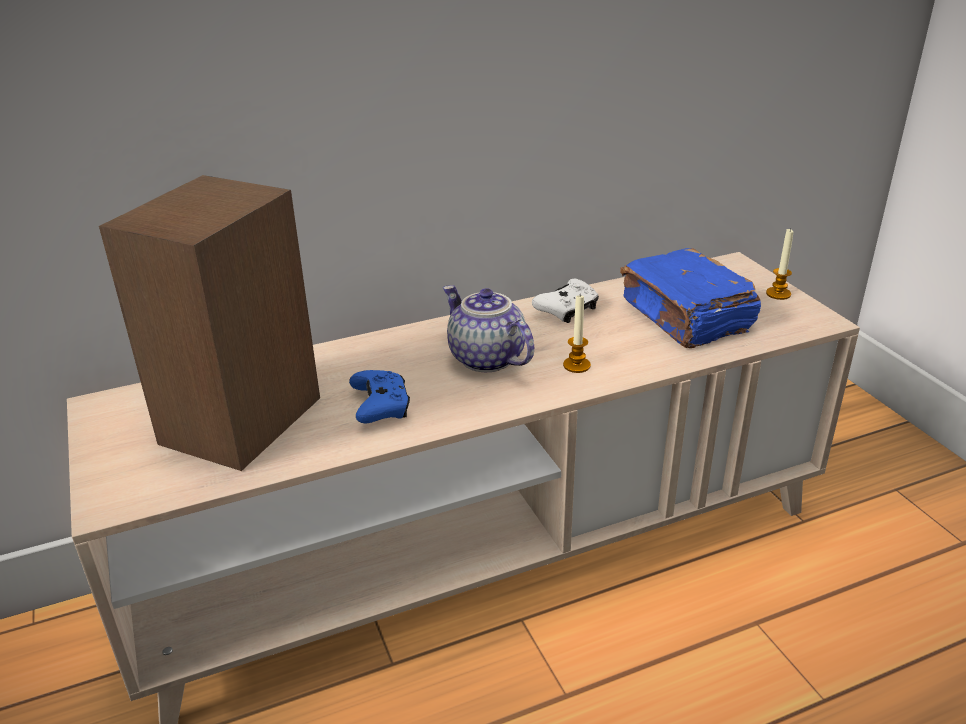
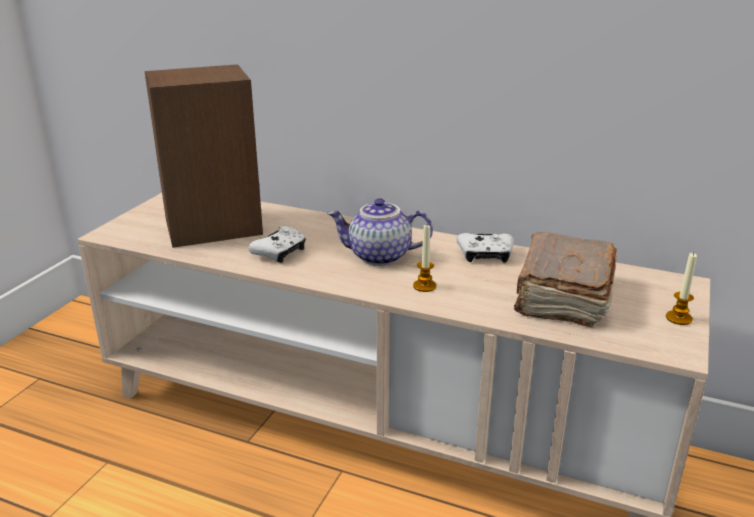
camera: 45 degrees right, 5 degrees down
(381, 407) = (280, 252): blue game controller -> white game controller
(485, 359) = (379, 257): teapot -> teapot turned 90 degrees counterclockwise
(686, 317) = (562, 297): blue book -> brown book

